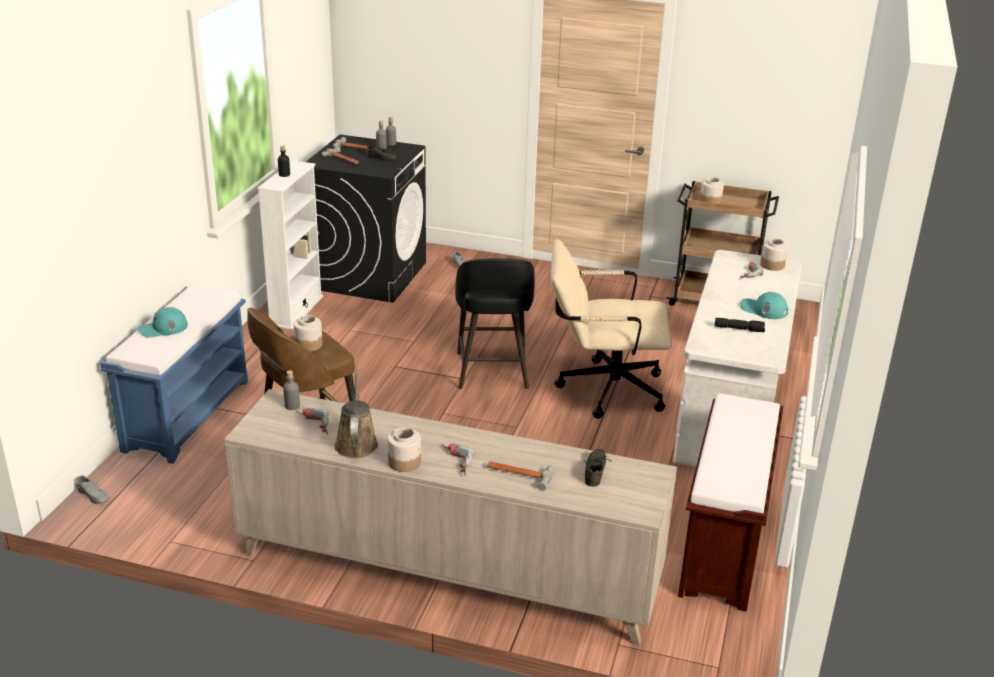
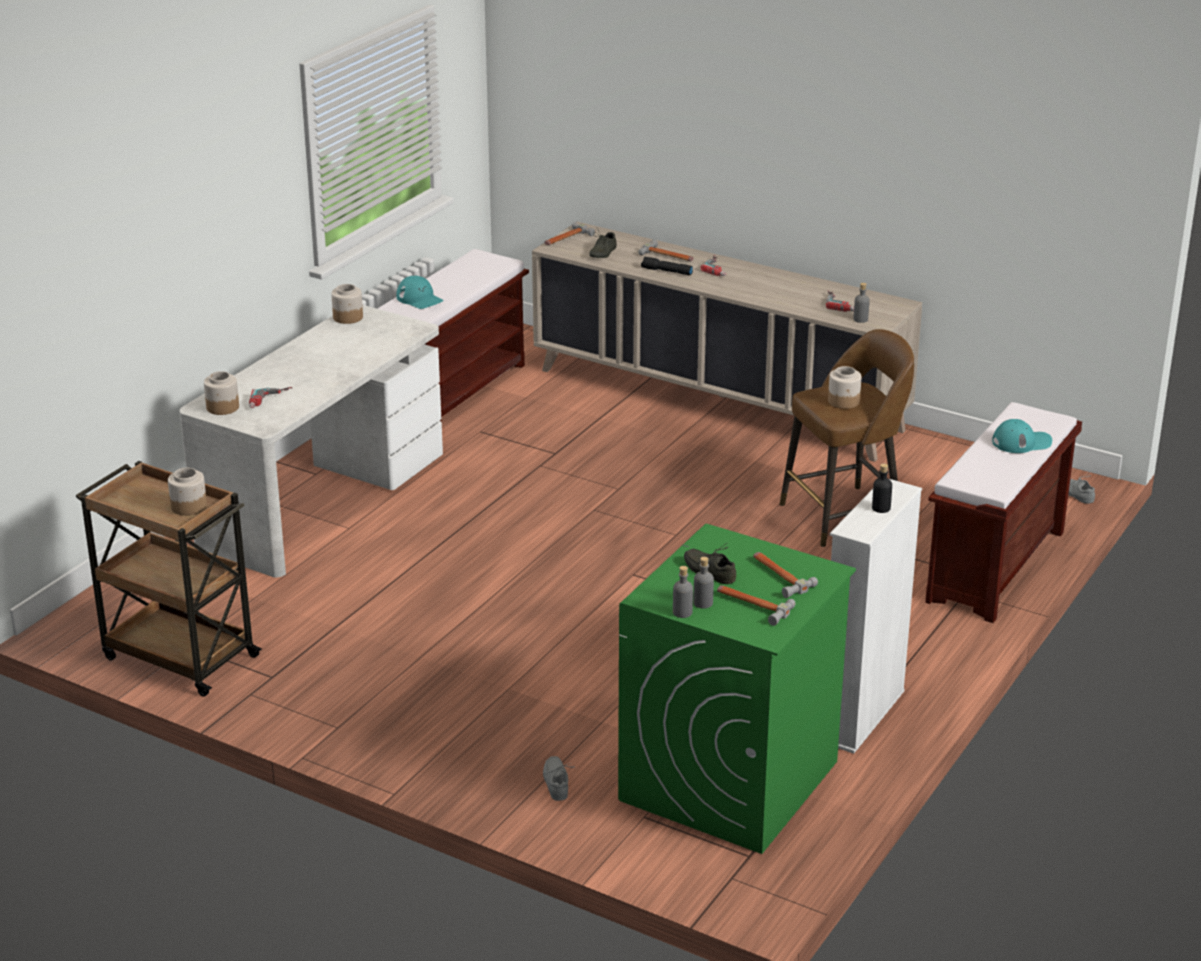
camera: 165 degrees left, 0 degrees up
(187, 414) = (996, 568): blue bench -> brown bench
(356, 442) = (802, 288): brown watering can -> none
(369, 275) = (728, 781): black washing machine -> green washing machine
(405, 462) = (761, 272): jar -> jar (347, 317)
(492, 372) = (592, 578): black stool -> none
(602, 389) = (460, 541): beige office chair -> none
(651, 490) = (566, 239): none -> hammer
(739, 329) = (356, 340): black flashlight -> black flashlight (666, 271)
(763, 309) = (304, 356): turquoise cap -> turquoise cap (420, 299)

